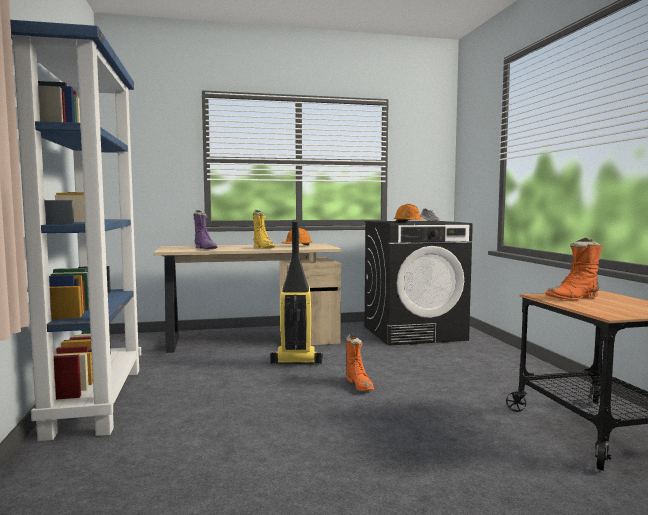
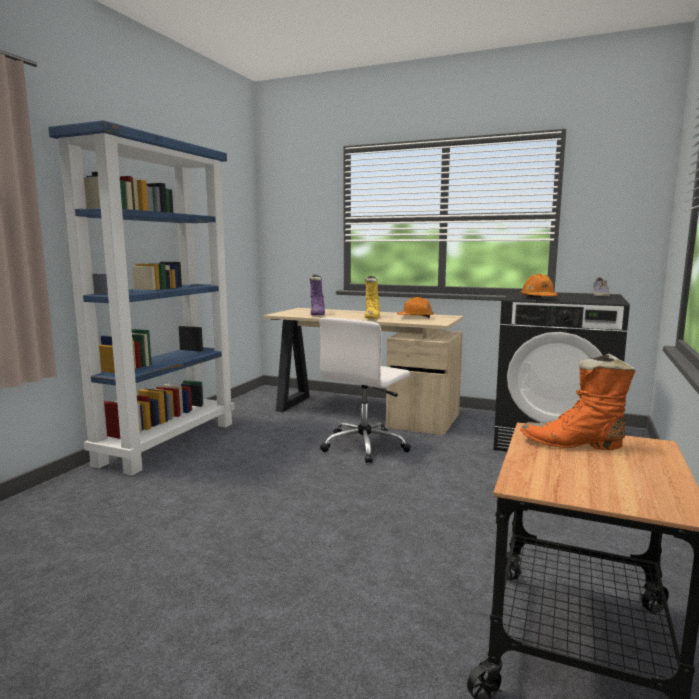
camera: 35 degrees right, 5 degrees up
(296, 362) = (365, 446): vacuum cleaner -> white office chair
(359, 385) = (382, 488): orange boot -> none

